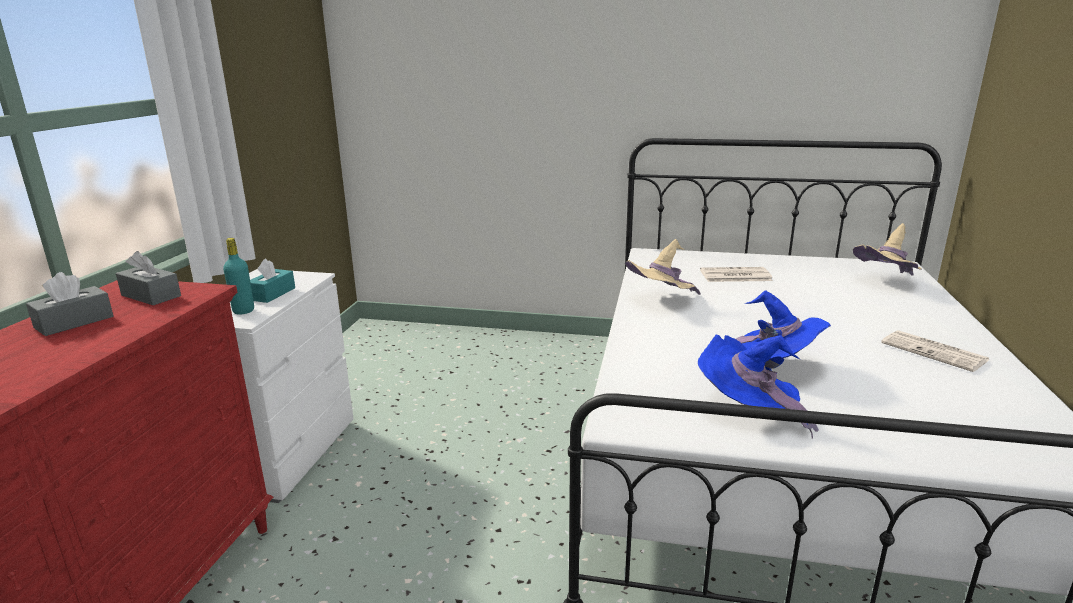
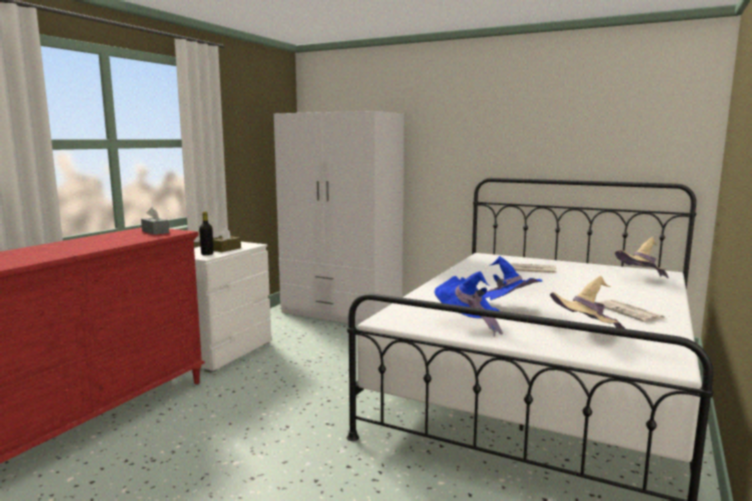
camera: 15 degrees right, 10 degrees down
(74, 322) = (115, 237): grey tissue box -> none
(243, 311) = (207, 254): turquoise bottle -> black bottle
(272, 294) = (227, 249): turquoise tissue box -> brown tissue box
(435, 346) = (341, 312): none -> white wardrobe
(661, 302) = (466, 277): beige hat -> beige hat (584, 335)

